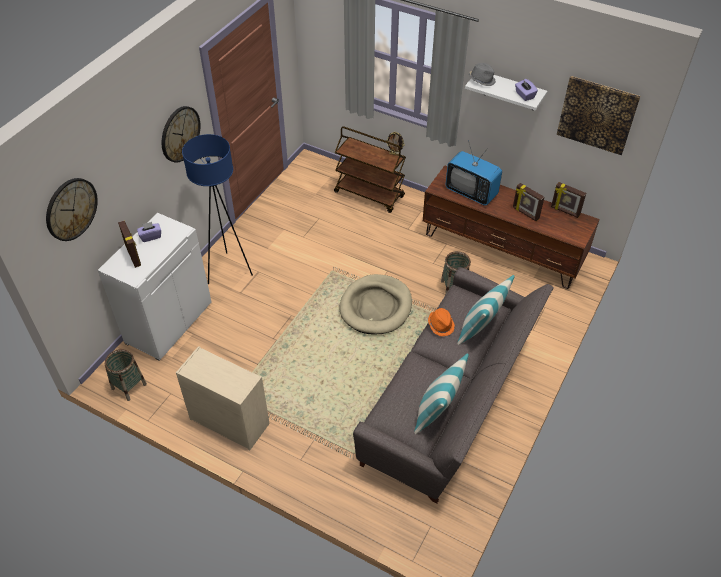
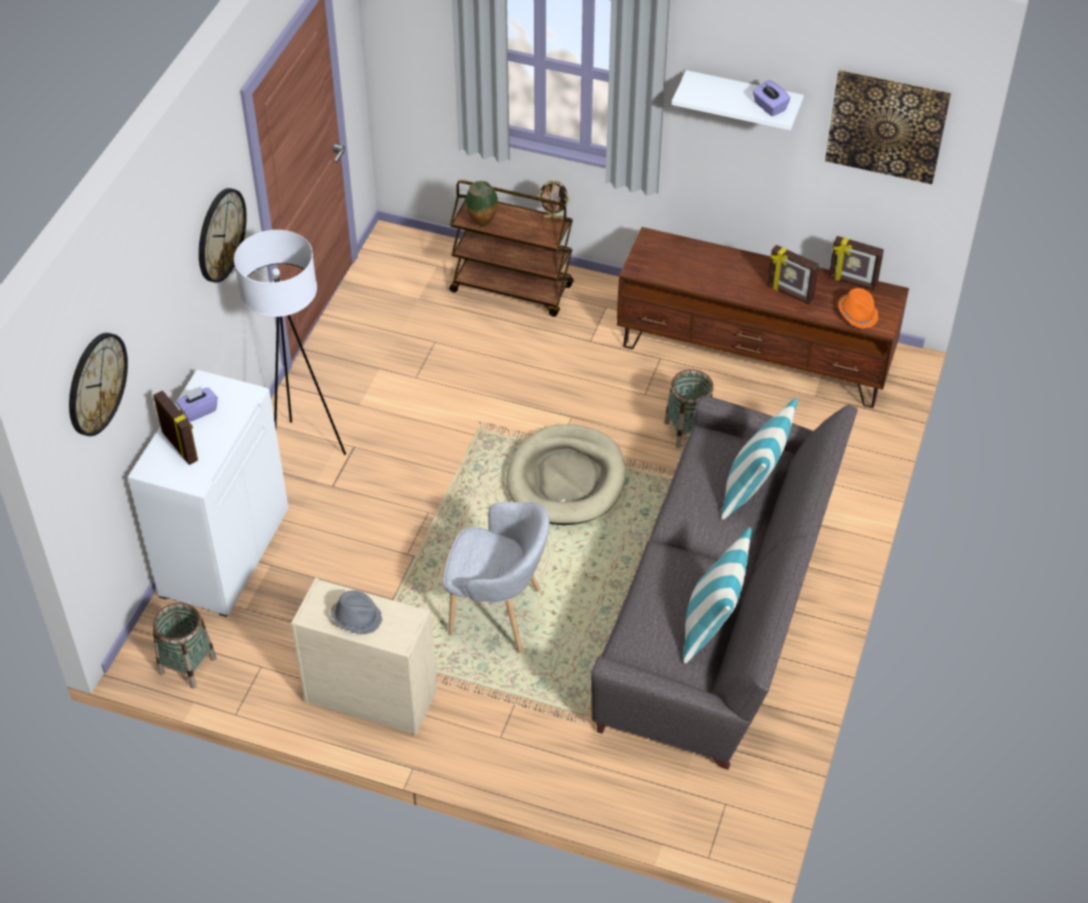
camera: 10 degrees left, 0 degrees up
(228, 270) = (302, 452): blue floor lamp -> white floor lamp
(317, 383) = (498, 615): none -> grey armchair
(353, 154) = (483, 225): none -> vase
(441, 325) = (690, 492): orange hat -> orange hat (858, 314)
(471, 192) = (695, 268): television -> none
(482, 80) = (696, 87): grey hat -> grey hat (357, 617)

